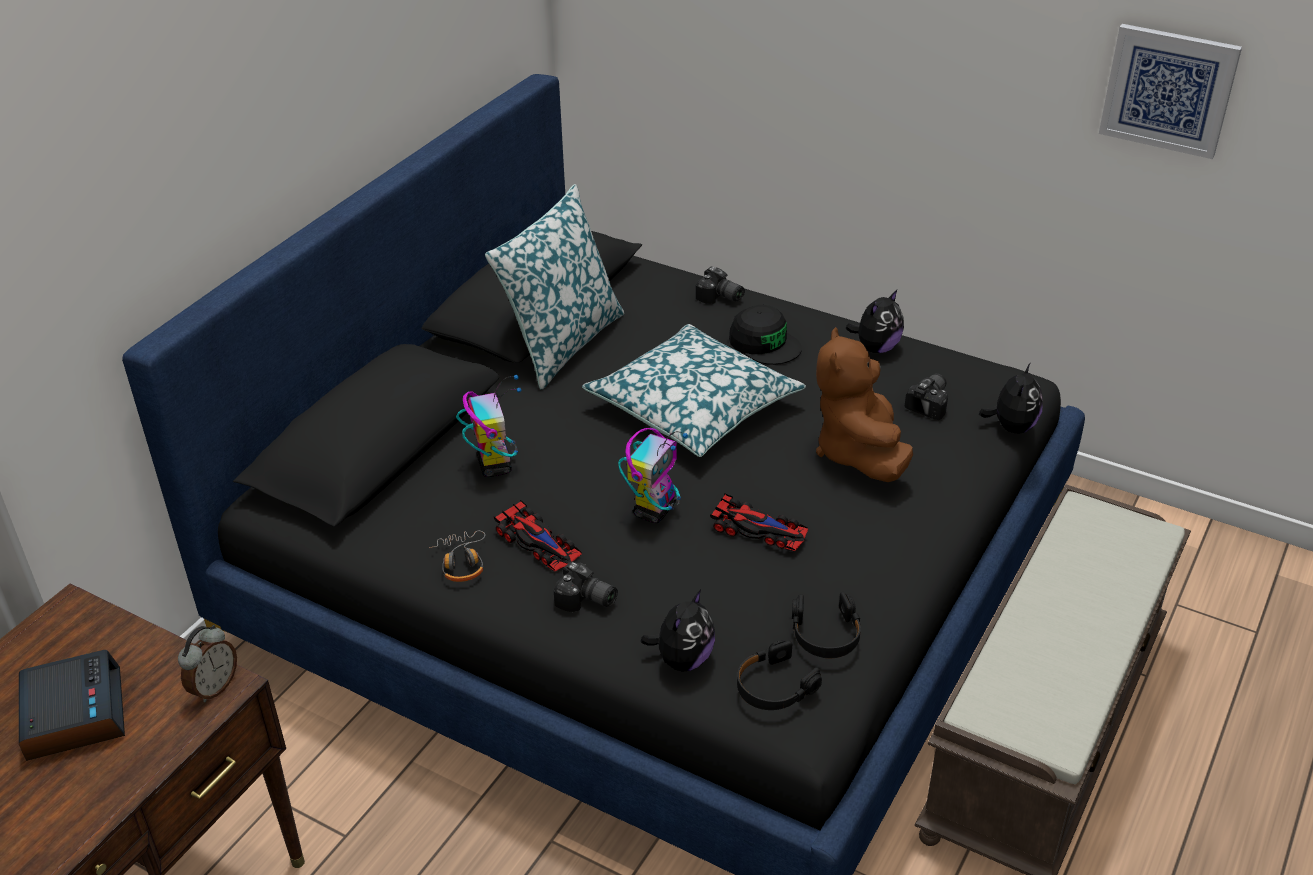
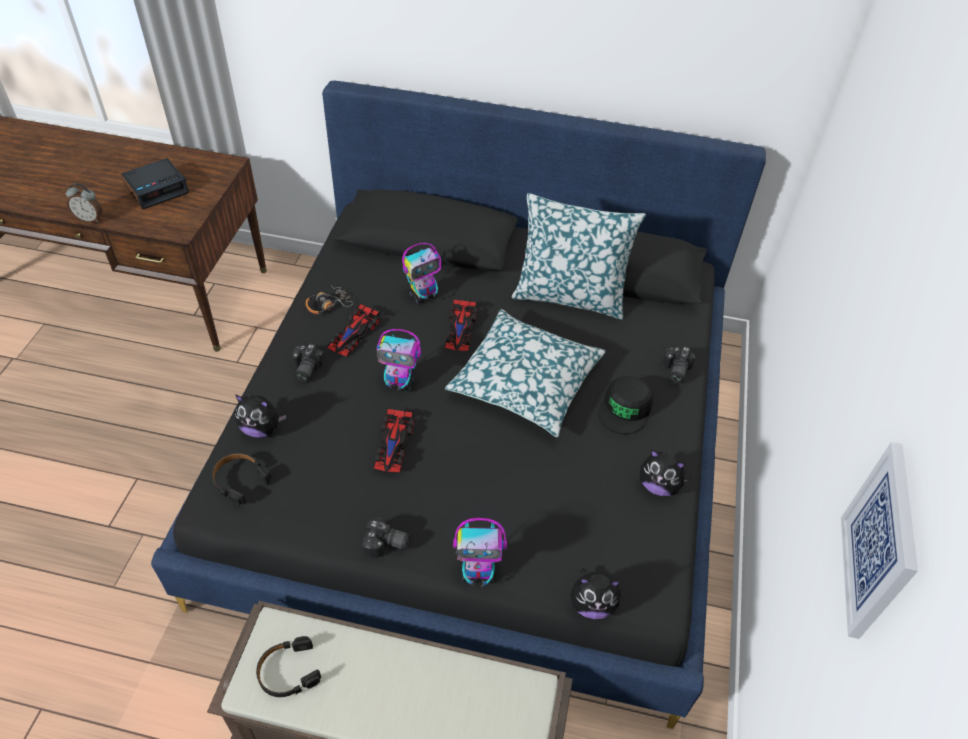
camera: 70 degrees right, 10 degrees up
(214, 687) = (179, 228): alarm clock -> alarm clock (90, 219)
(579, 441) = (460, 329): none -> toy car
(826, 634) = (294, 501): black headphones -> black headphones (288, 672)
(859, 453) = (510, 494): brown plush toy -> none
(931, 403) = (595, 536): camera -> camera (386, 545)
(961, 496) = (478, 573): none -> toy robot

